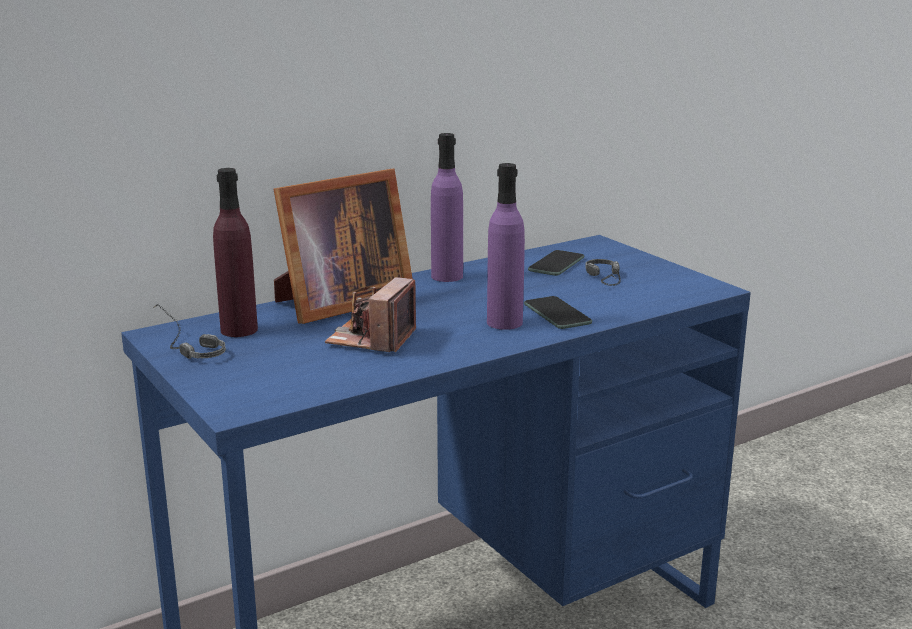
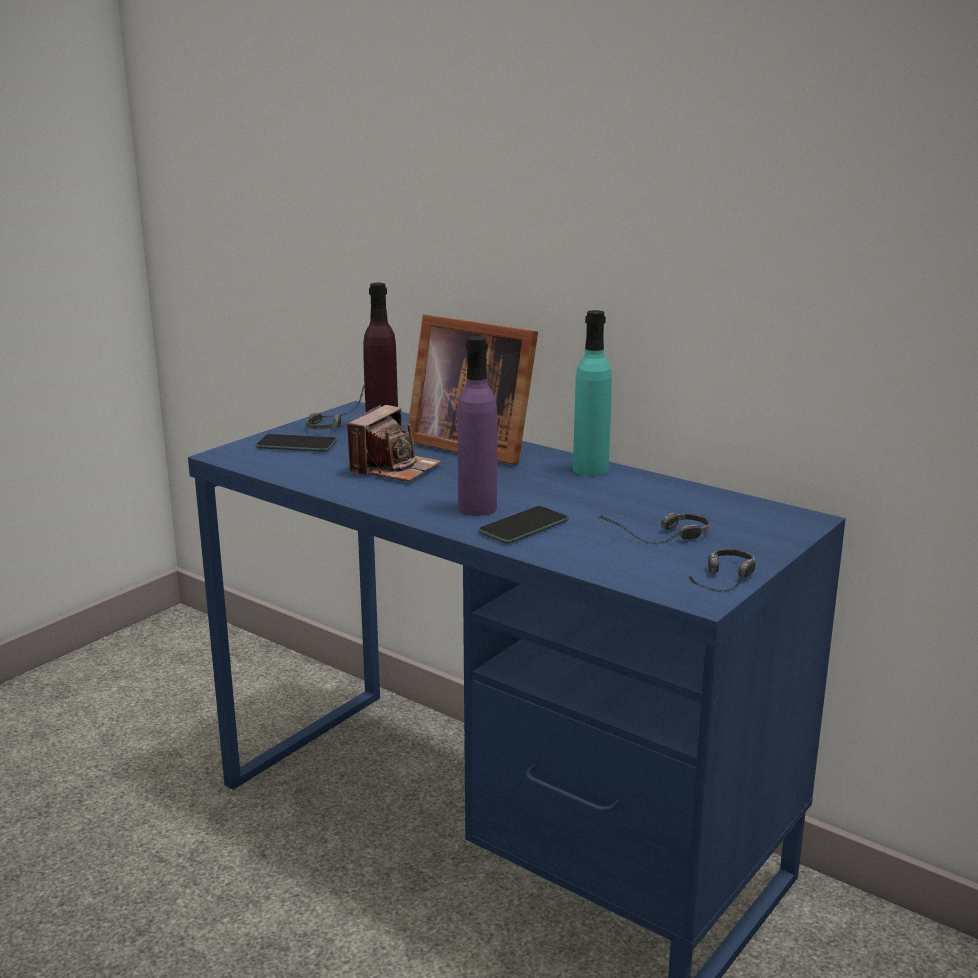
camera: 70 degrees right, 0 degrees up
(373, 339) = (394, 468): camera -> camera turned 120 degrees clockwise
(447, 276) = (590, 469): purple bottle -> turquoise bottle
(556, 264) = (690, 508): phone -> phone (296, 444)
(699, 280) = (722, 586): none -> headphones

